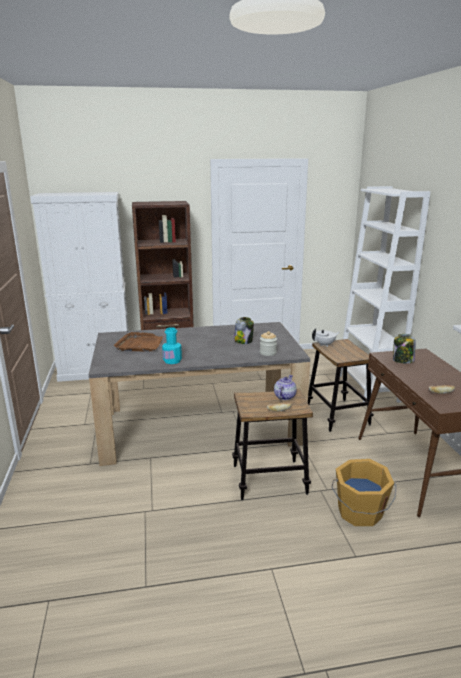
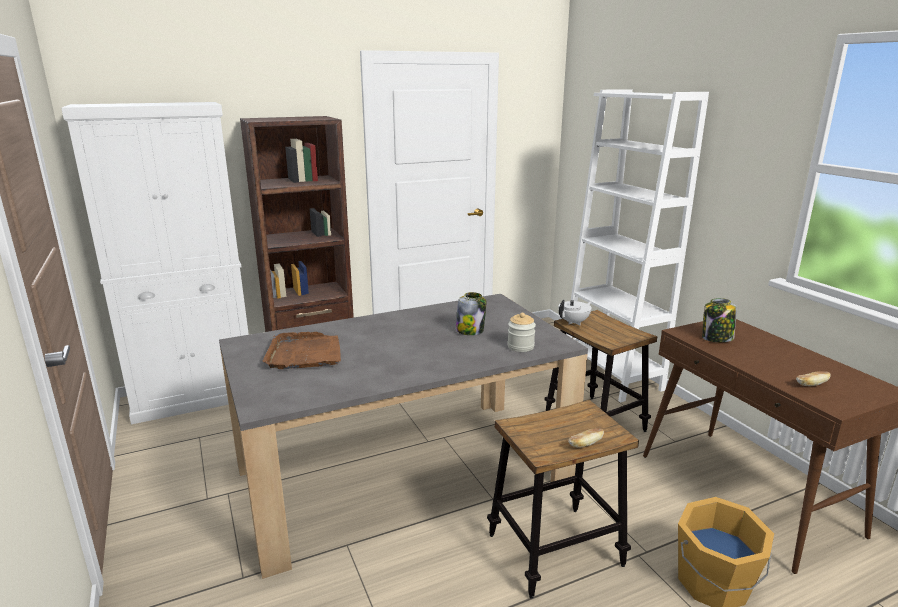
camera: 15 degrees left, 0 degrees up
(172, 361) = (378, 378): turquoise bottle -> none
(284, 396) = (577, 417): teapot -> none

